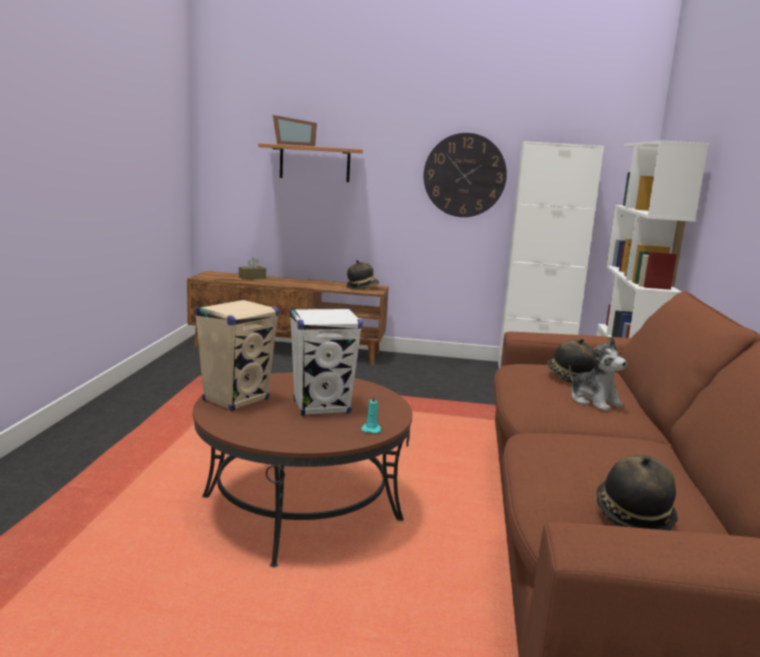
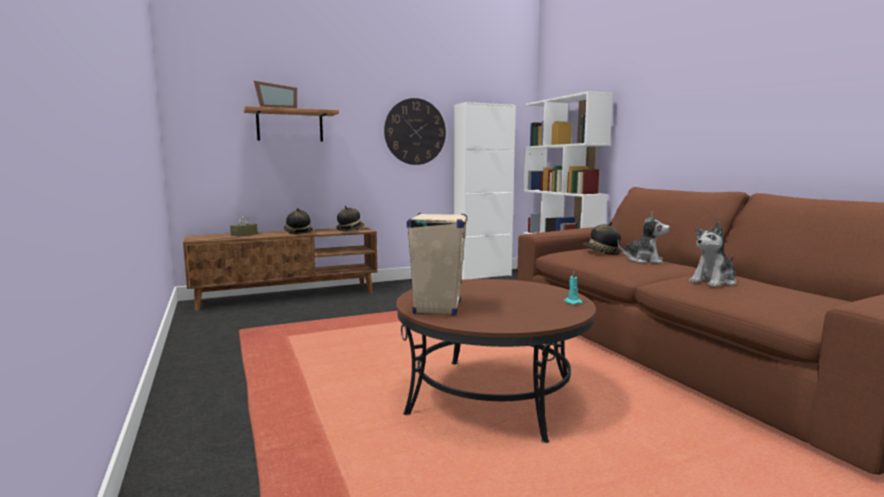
camera: 30 degrees left, 5 degrees down
(322, 407) = (507, 298): white speaker -> none
(587, 452) = (713, 282): none -> plush toy
(633, 515) = (813, 302): hat -> hat (298, 233)

